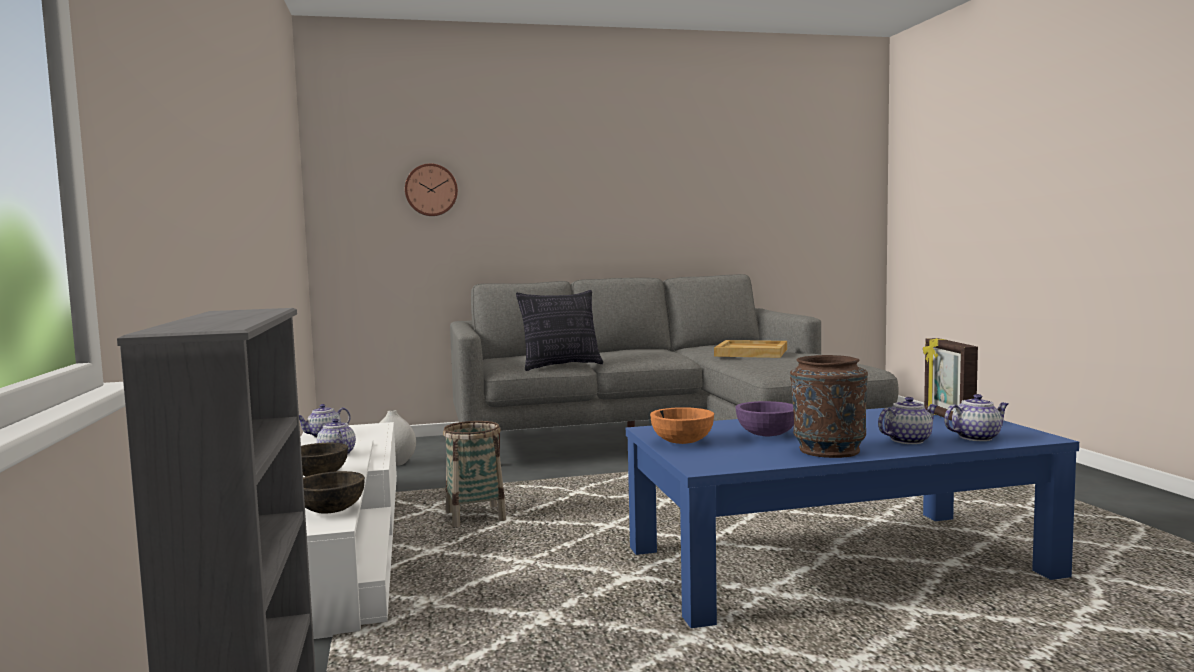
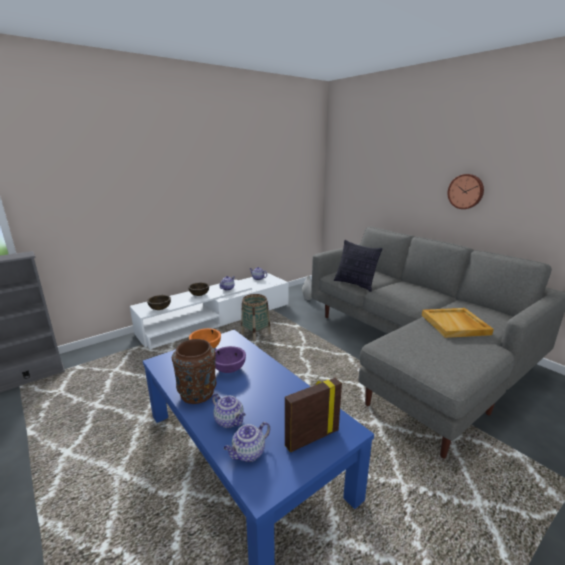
camera: 65 degrees right, 15 degrees up
(431, 190) = (368, 171): wall clock -> wall clock (466, 191)
(976, 437) = (248, 453): teapot -> teapot turned 90 degrees clockwise

